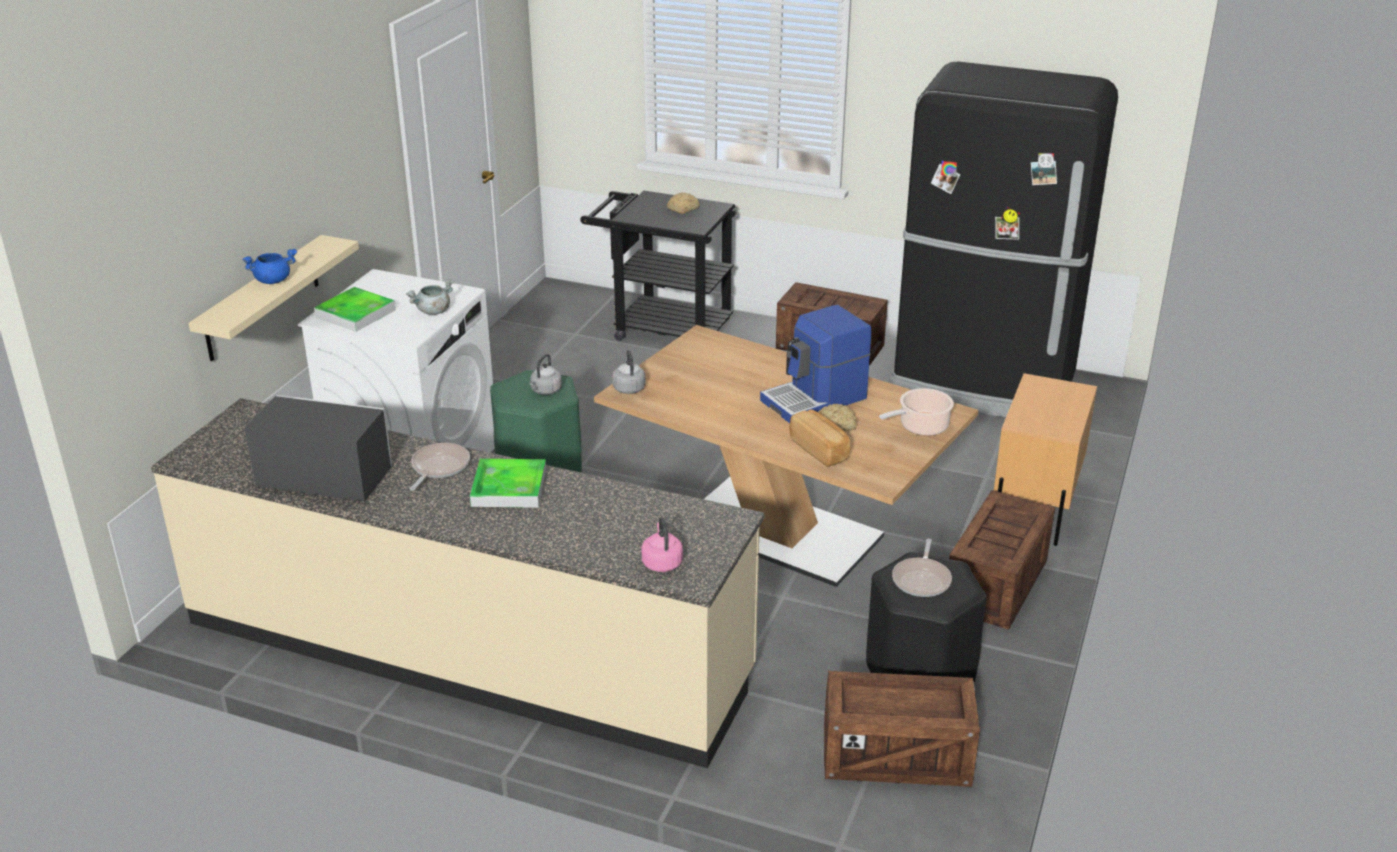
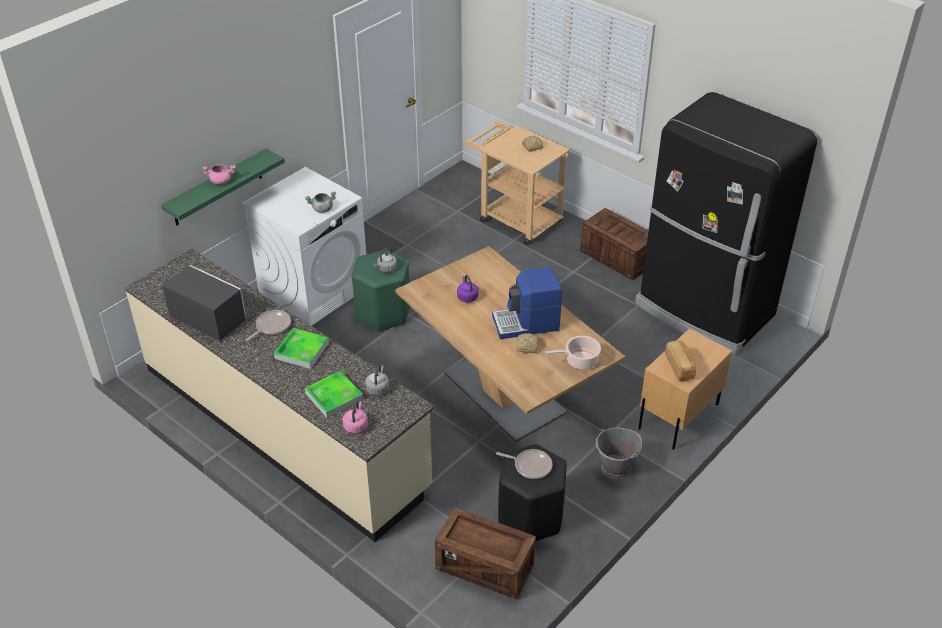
camera: 20 degrees right, 10 degrees up
(262, 298) = (217, 188): beige shelf -> green shelf
(273, 280) = (221, 181): blue cooking pot -> pink cooking pot
(355, 313) = (277, 201): tray -> tray (334, 396)
(629, 388) = (419, 287): grey kettle -> grey kettle (378, 388)
(662, 328) = (515, 218): black cart -> beige cart
(707, 385) = (467, 297): none -> purple kettle
(820, 450) = (506, 363): bread -> bread (680, 367)
(922, 579) = (530, 466): frying pan -> frying pan turned 105 degrees counterclockwise
(996, 585) = (616, 468): crate -> grey bucket

